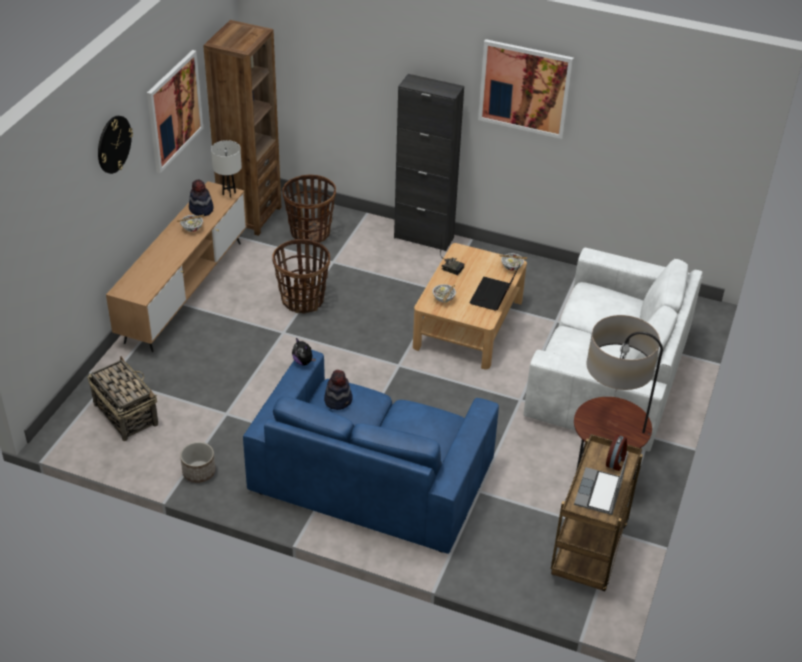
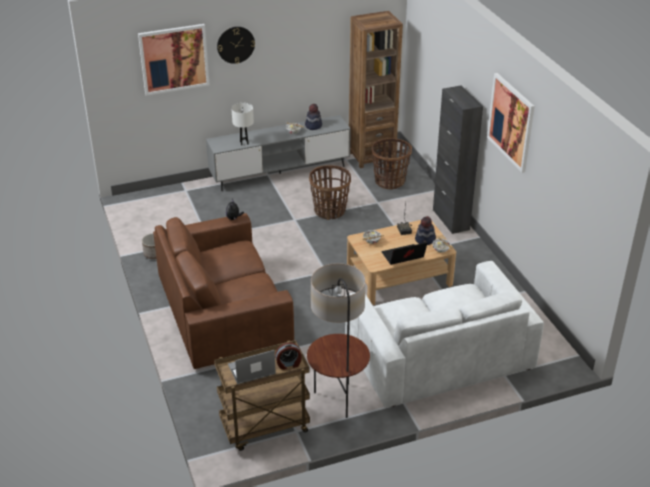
camera: 50 degrees right, 5 degrees down
(125, 414) = (167, 209): basket -> none
(174, 110) = (310, 50): picture -> picture (174, 59)
(185, 291) = (280, 173): brown tv stand -> grey tv stand
(229, 193) = (339, 126): white table lamp -> white table lamp (244, 143)
(338, 400) = (231, 250): hat -> hat (425, 240)
(371, 476) = (222, 310): blue sofa -> brown sofa

